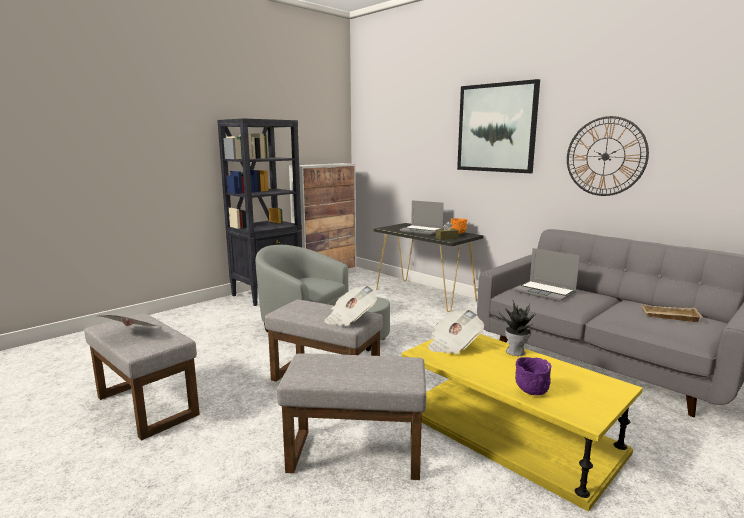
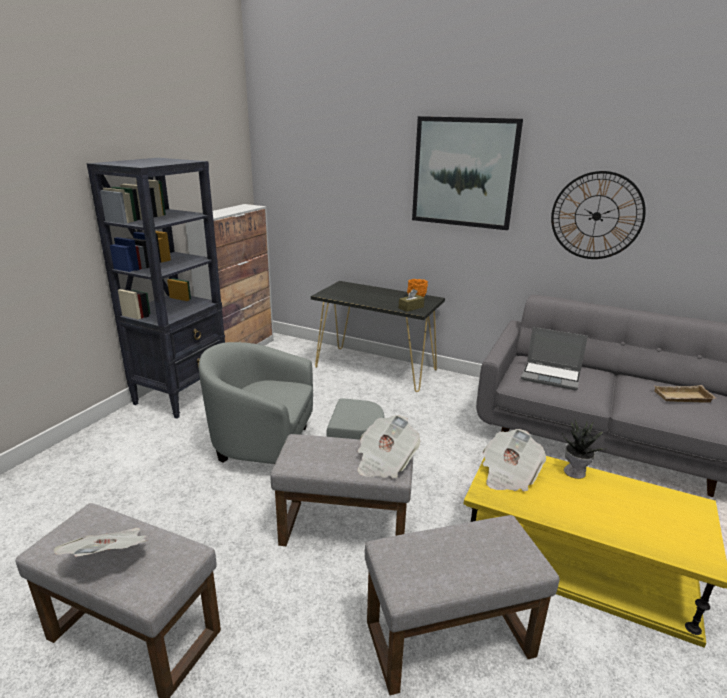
camera: 20 degrees left, 10 degrees up
(422, 231) = (372, 296): laptop -> none
(532, 391) = (632, 532): purple bowl -> none

